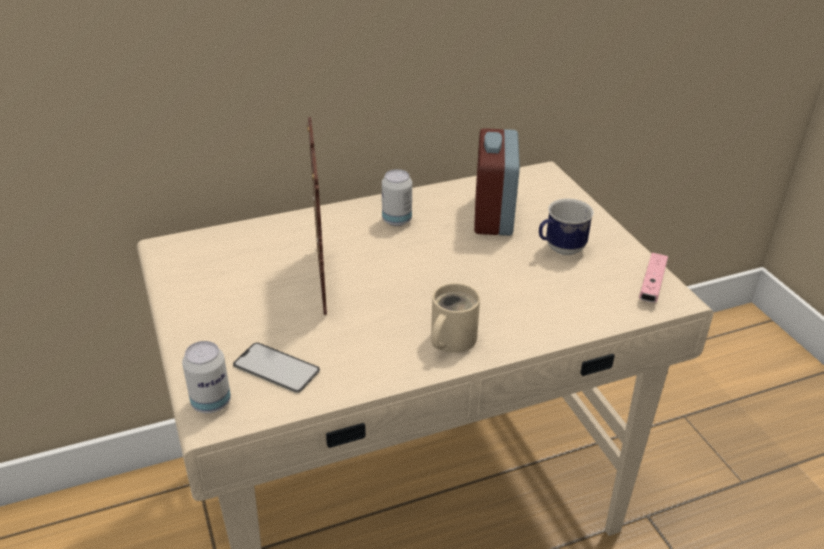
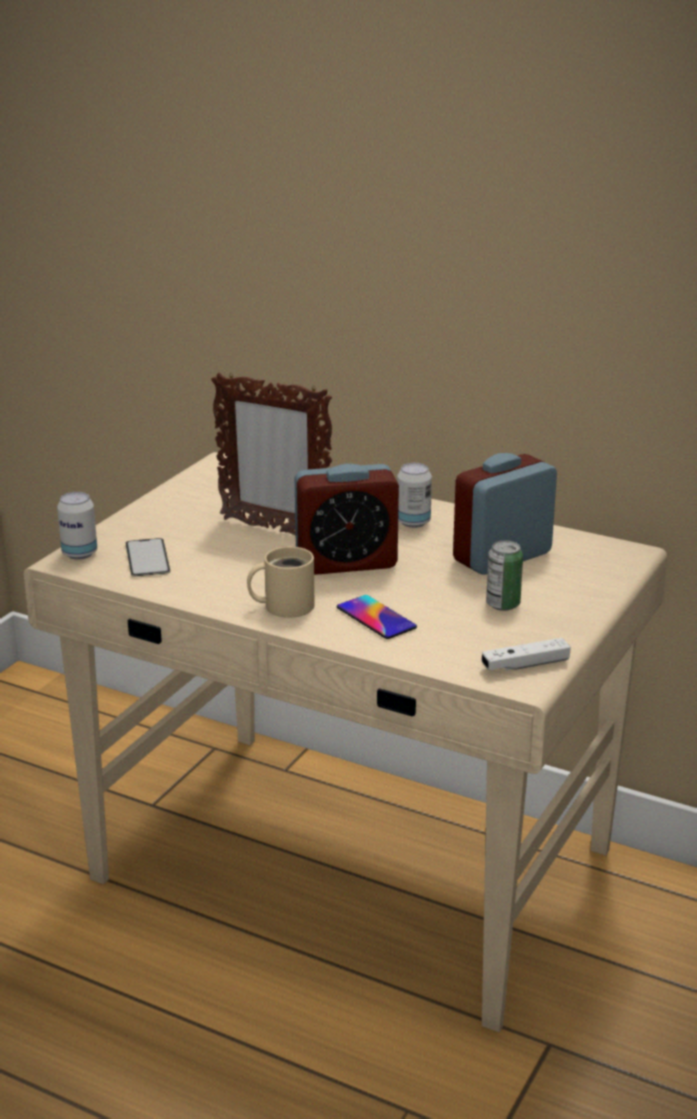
camera: 50 degrees right, 10 degrees down
(320, 281) = (274, 529): picture frame -> picture frame turned 75 degrees clockwise
(418, 278) = (346, 562): none -> alarm clock
(519, 308) = (376, 618): none -> phone
(559, 250) = (503, 604): mug -> can
(652, 285) = (525, 665): pink game controller -> white game controller

